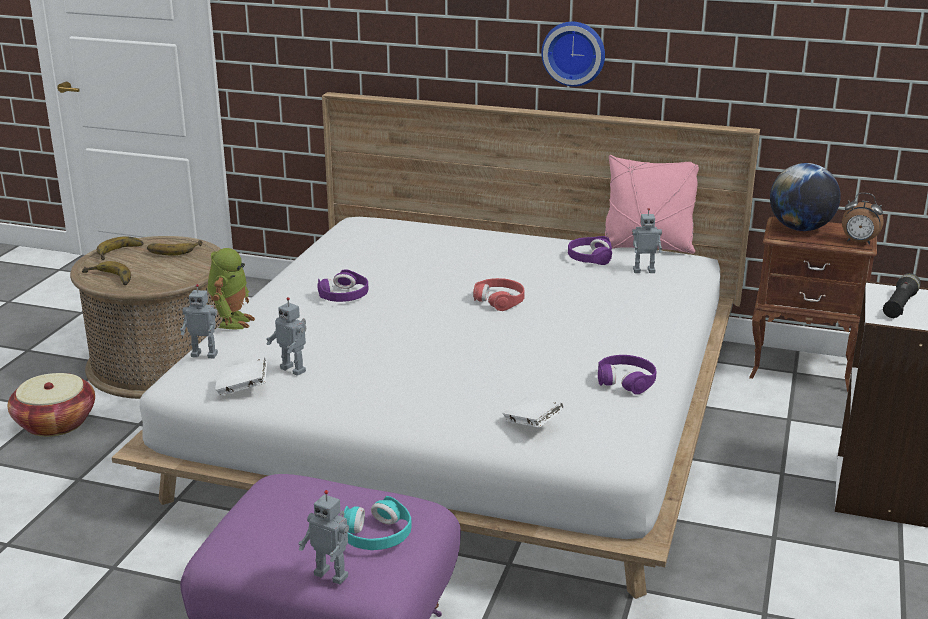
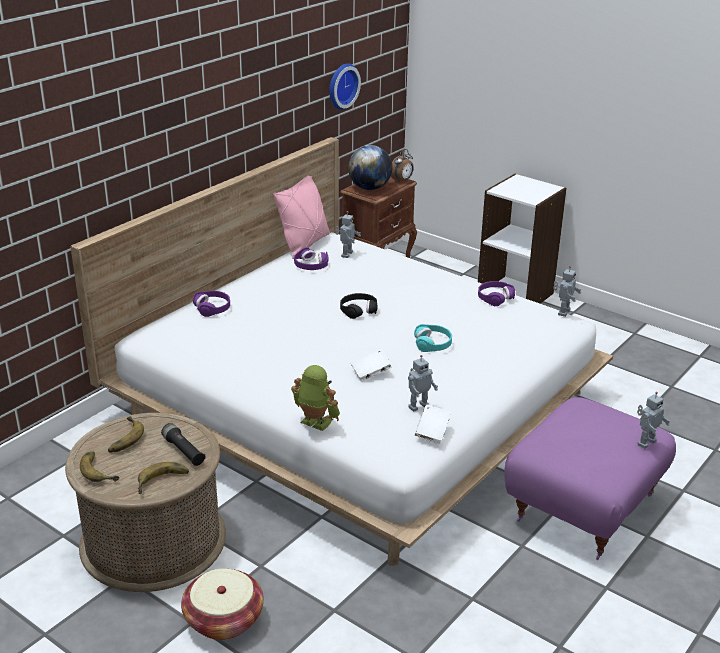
camera: 70 degrees left, 5 degrees up
(205, 354) = (367, 442): toy robot -> toy robot (563, 312)
(344, 295) = (305, 366): purple headphones -> purple headphones (212, 308)
(377, 535) = (611, 420): turquoise headphones -> turquoise headphones (433, 343)
(499, 300) = (358, 310): red headphones -> black headphones
(532, 424) = (533, 337): white book -> white book (371, 373)
(574, 52) = (231, 130): wall clock -> wall clock (341, 85)
(899, 305) = (520, 192): black flashlight -> black flashlight (183, 451)

